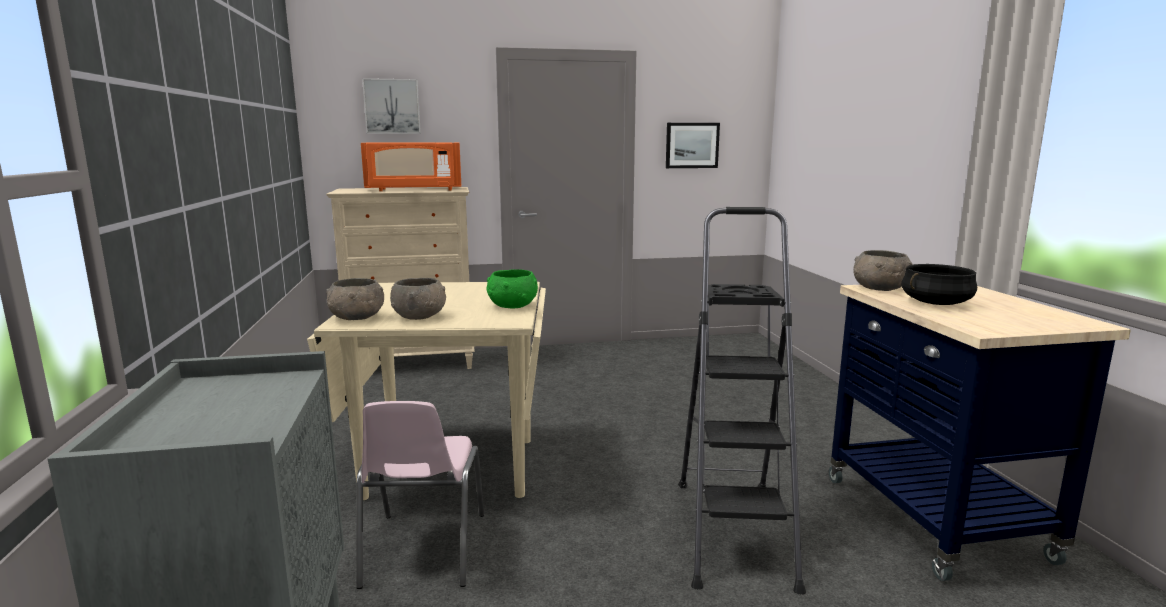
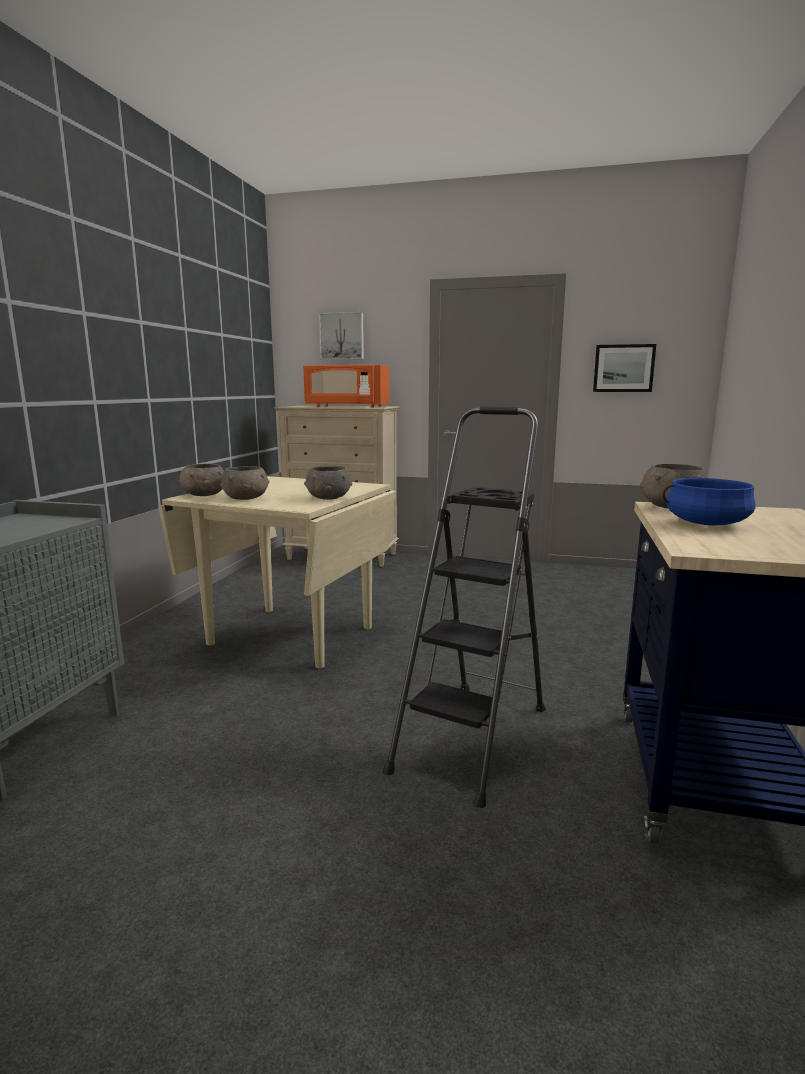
camera: 25 degrees right, 0 degrees up
(422, 550) = (211, 688): pink chair -> none
(512, 306) = (328, 498): green bowl -> grey bowl
(935, 303) = (706, 523): black cooking pot -> blue cooking pot

